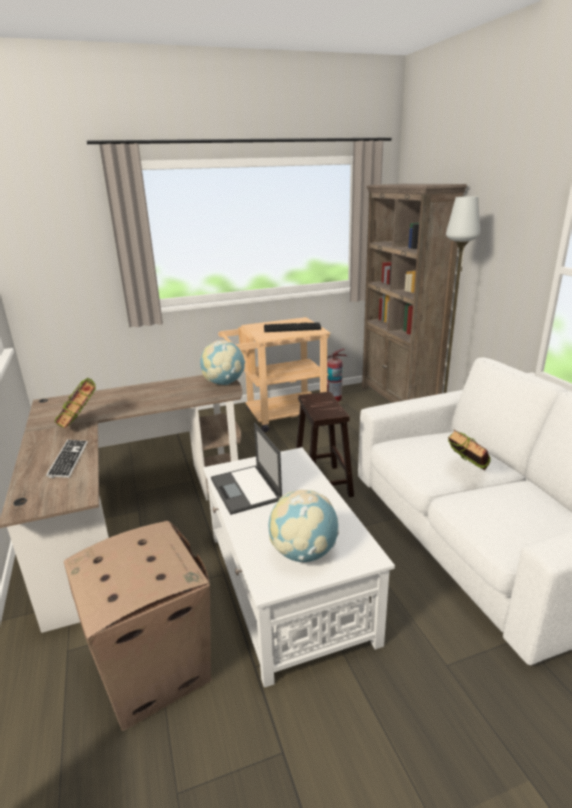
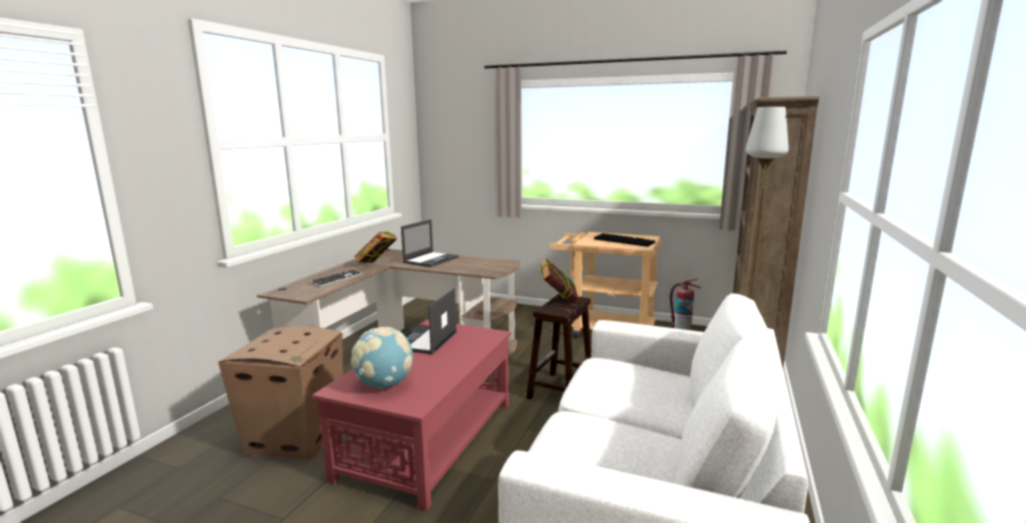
camera: 40 degrees right, 10 degrees down
(130, 397) = (431, 259): none -> laptop
(224, 383) = (503, 266): globe -> none
(287, 586) = (427, 439): white coffee table -> red coffee table
(466, 471) = (628, 403): book -> book (558, 301)

